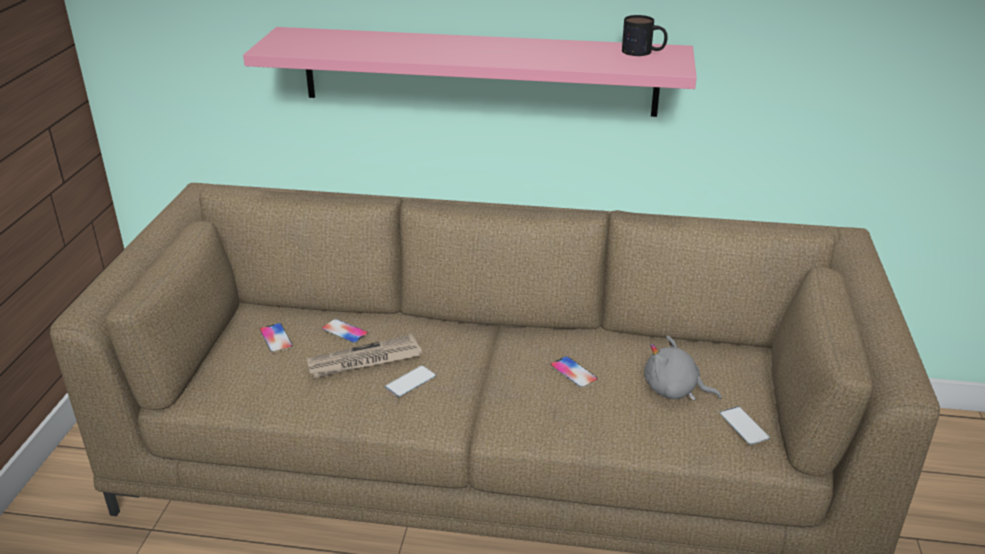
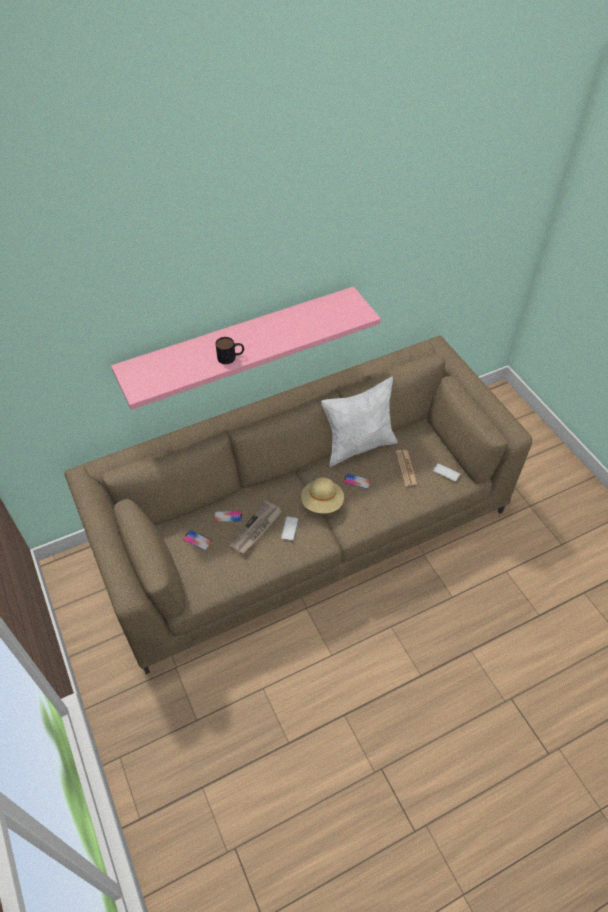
camera: 35 degrees left, 20 degrees up
(493, 375) = (322, 503): none -> beige hat
(622, 335) = (358, 446): none -> white pillow
(643, 52) = (337, 304): mug -> mug (231, 357)
(674, 390) = (406, 468): grey plush toy -> newspaper

